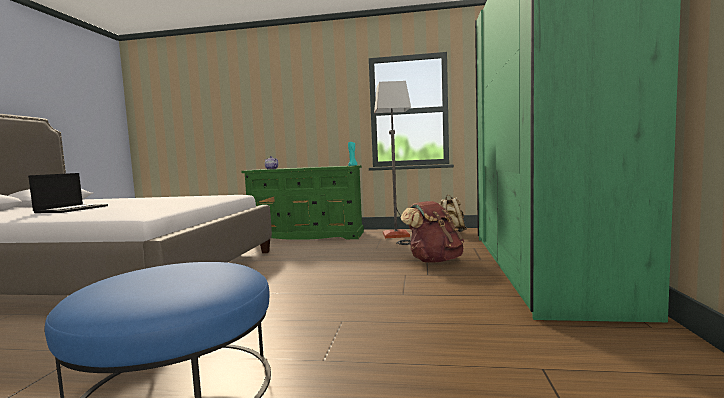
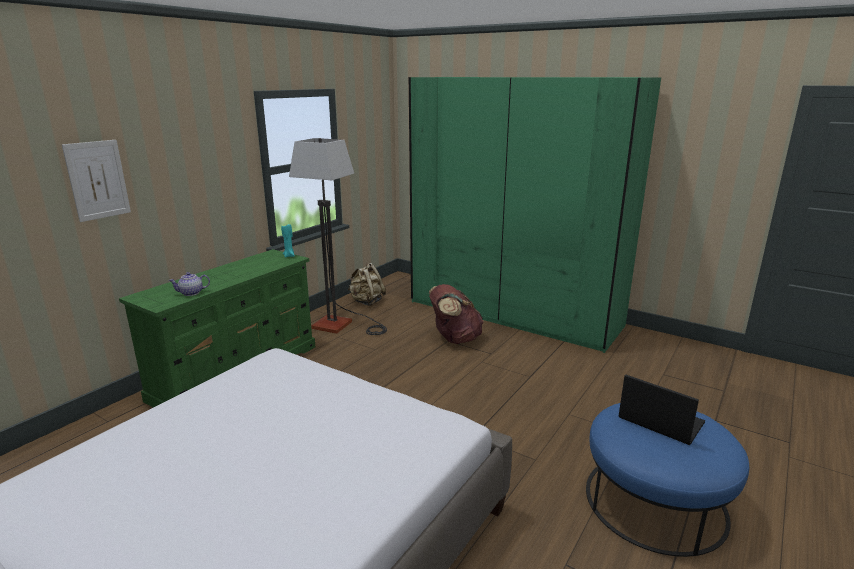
camera: 65 degrees left, 15 degrees up
(72, 209) = (272, 502): laptop -> laptop (659, 420)
(265, 109) = (97, 180): none -> picture

